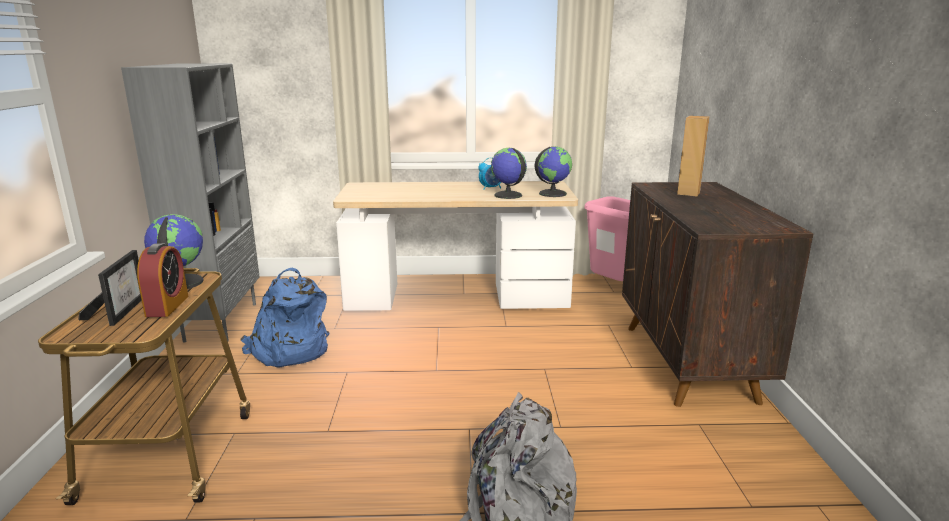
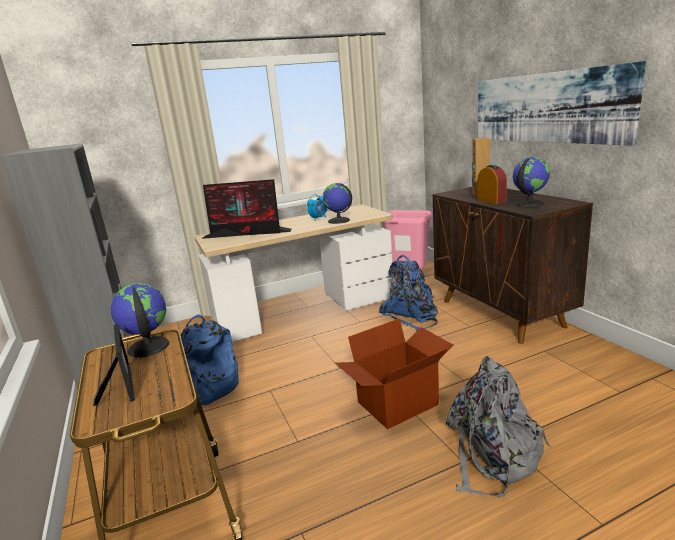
camera: 20 degrees left, 0 degrees up
(167, 306) = (166, 369): alarm clock -> alarm clock (491, 201)
(398, 191) = (248, 233): none -> monitor
(462, 428) = (398, 404): none -> cardboard box
(552, 193) = (368, 213): globe -> globe (528, 203)
(572, 334) = (412, 315): none -> blue backpack
(789, 85) = (546, 107): none -> picture

